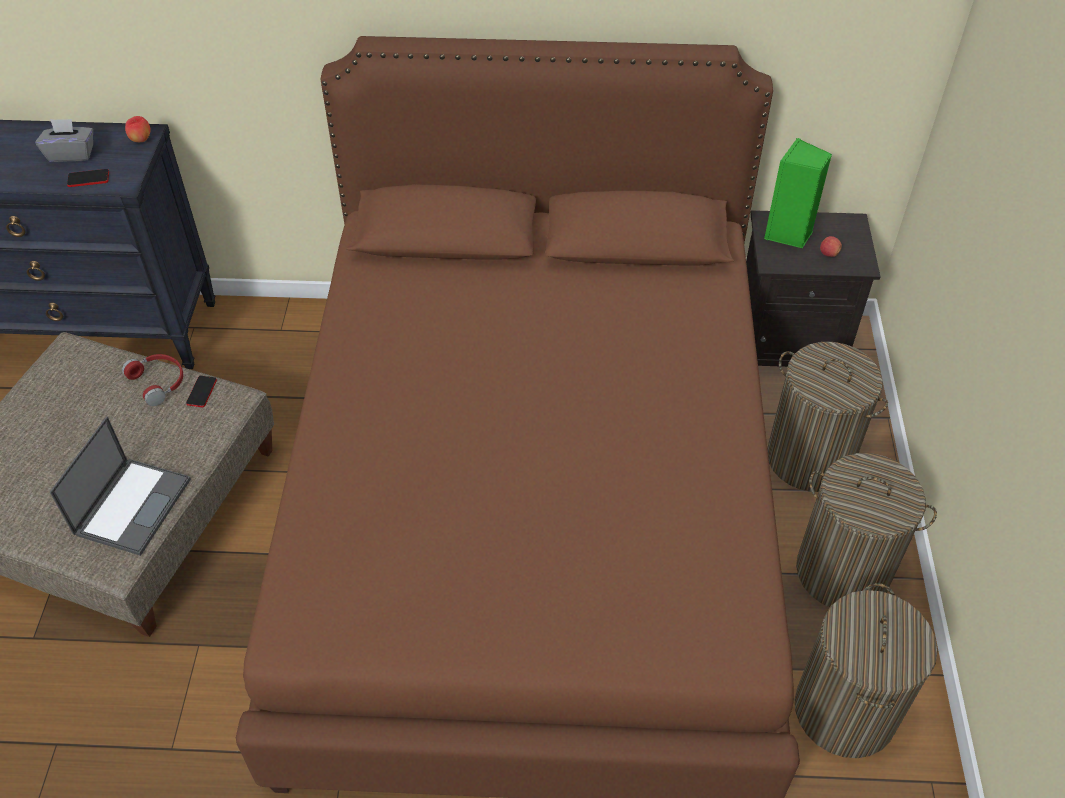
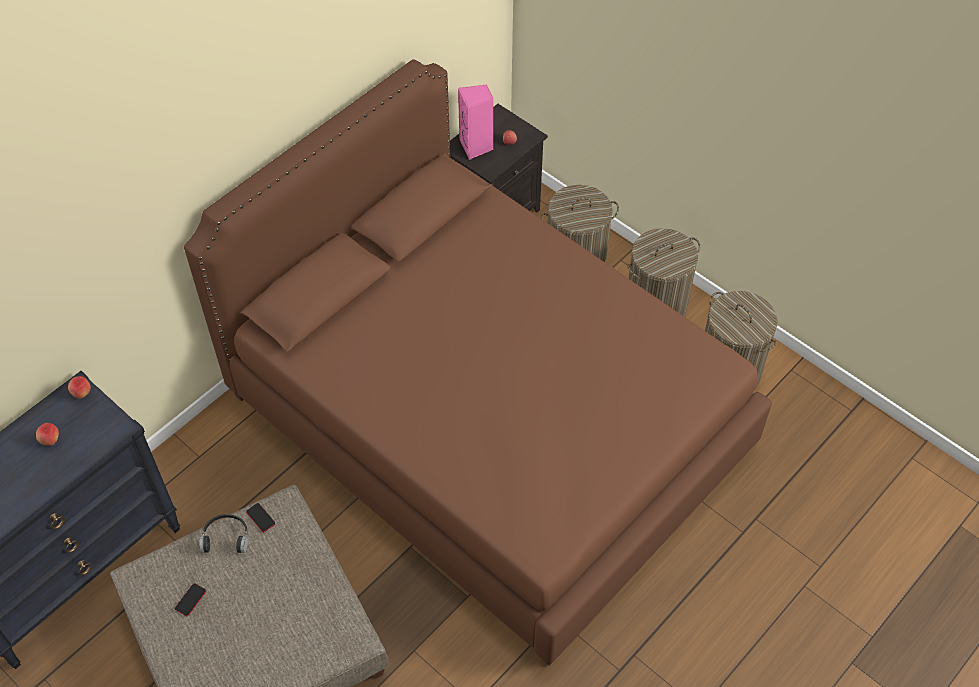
camera: 50 degrees left, 5 degrees up
(71, 154) = (50, 440): grey tissue box -> apple
(88, 179) = (91, 444): phone -> phone (190, 600)
(133, 505) = (319, 607): laptop -> none
(159, 381) = (226, 537): red headphones -> black headphones
(788, 234) = (476, 146): green speaker -> pink speaker

